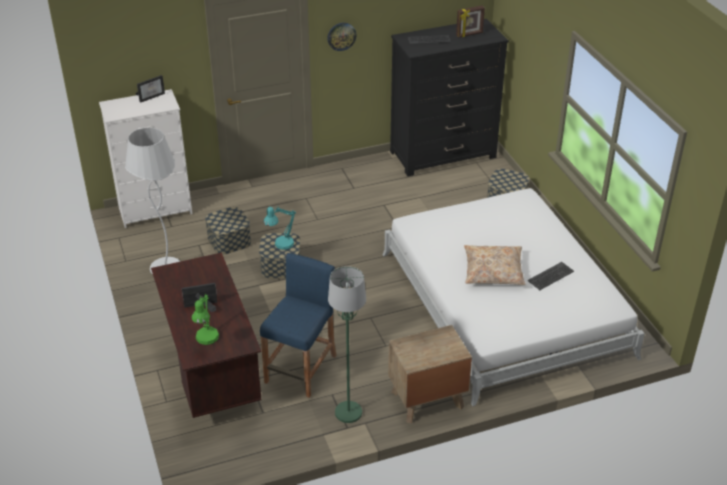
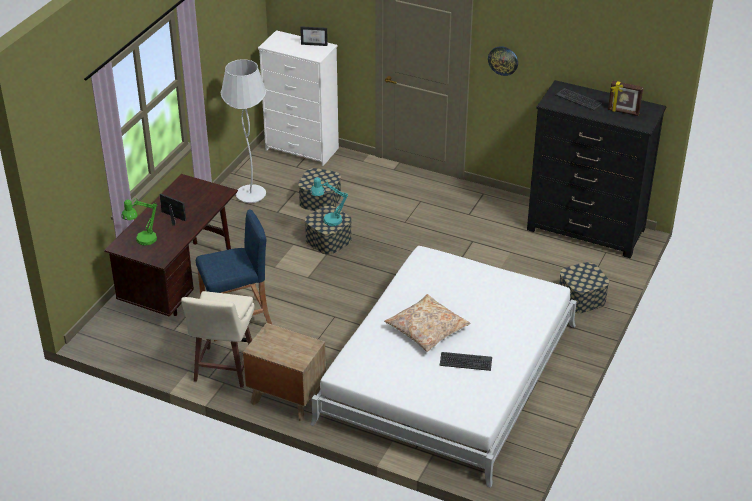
camera: 45 degrees right, 0 degrees up
(348, 413) = (223, 368): green floor lamp -> beige stool

